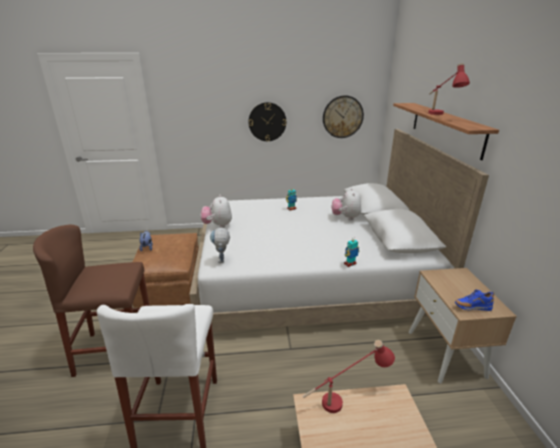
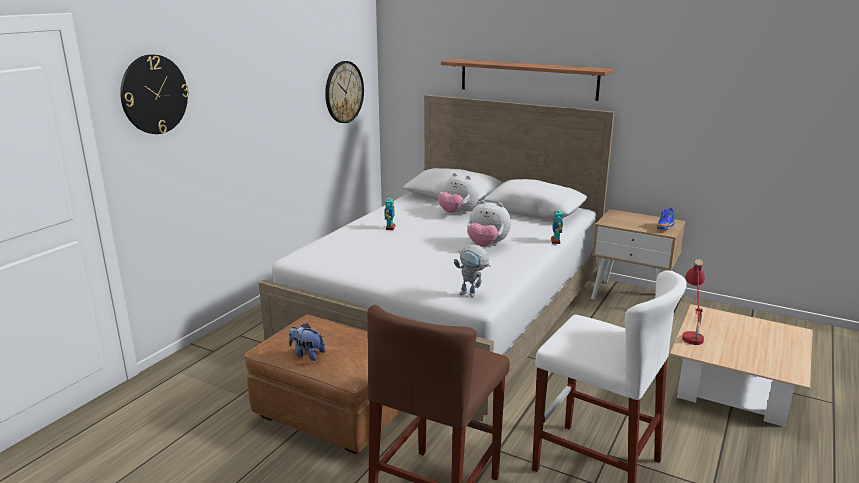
camera: 55 degrees left, 5 degrees down
(218, 225) = (368, 276): plush toy -> plush toy (487, 245)
(267, 122) = (268, 116): wall clock -> wall clock (154, 94)
(440, 115) = (534, 65): red table lamp -> none

